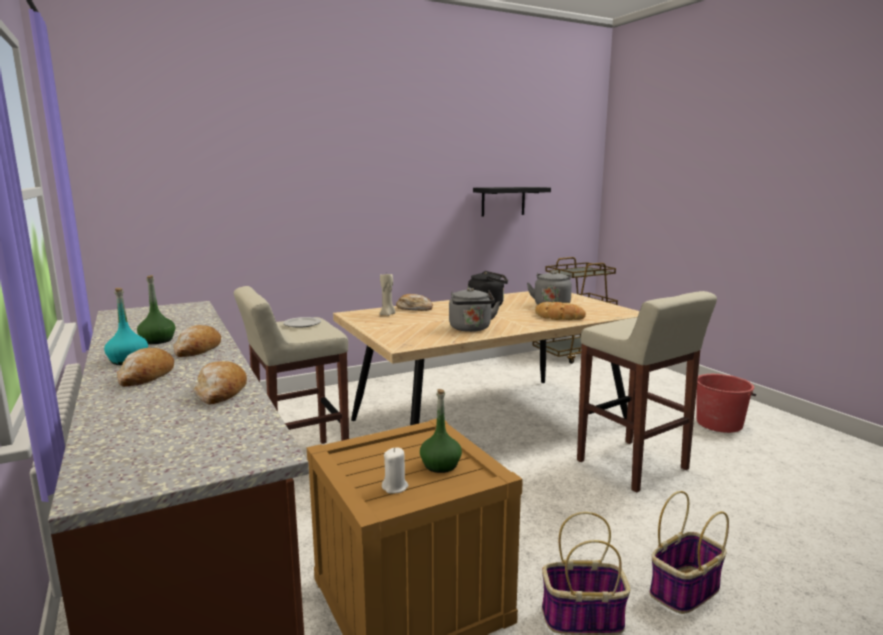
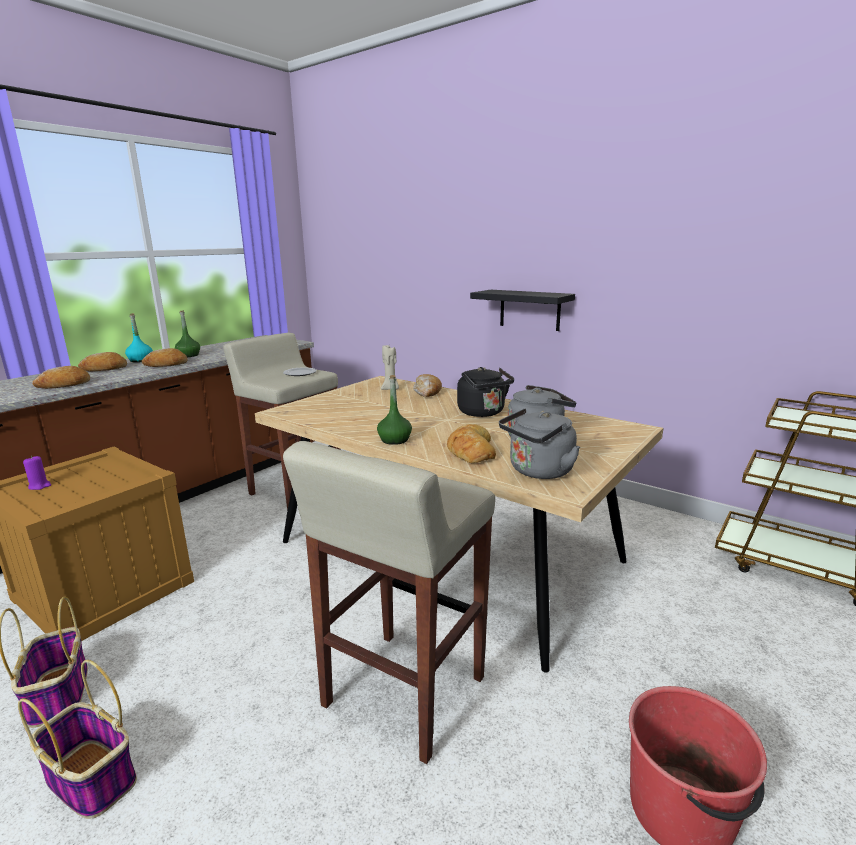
camera: 65 degrees right, 5 degrees up
(395, 487) = (40, 486): white candle -> purple candle
(440, 465) = (75, 493): green bottle -> green bottle (395, 440)
(471, 329) = (363, 422): grey kettle -> grey kettle (538, 471)
(503, 201) = (706, 277): black shelf -> black shelf (529, 310)

